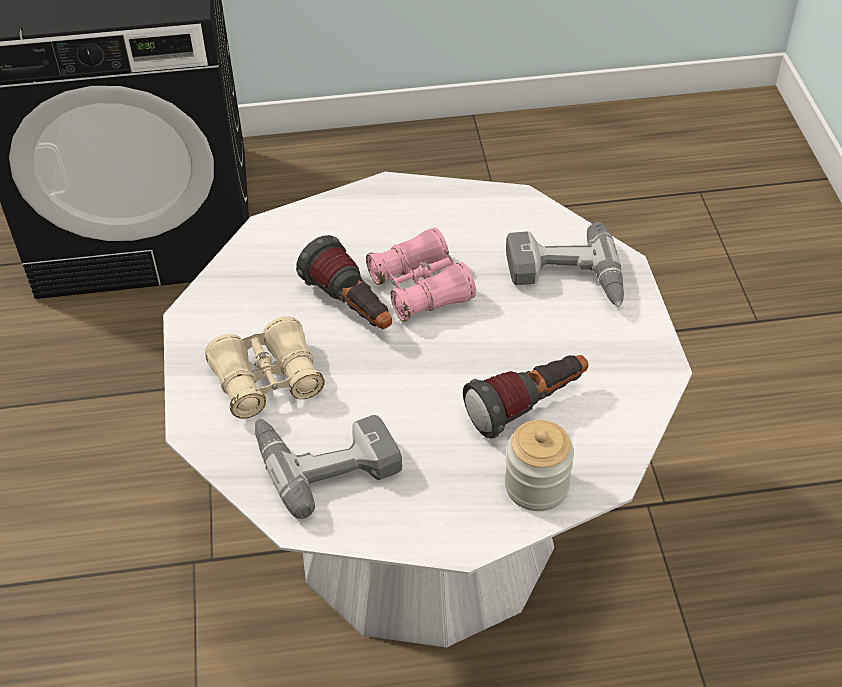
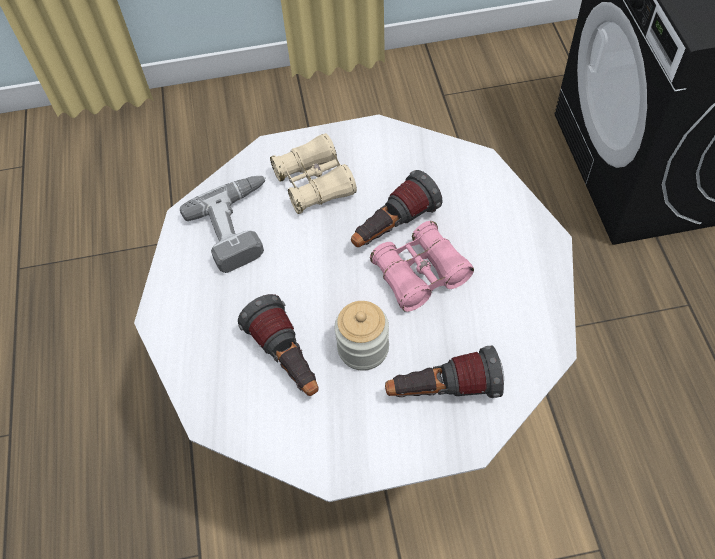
camera: 90 degrees right, 10 degrees up
(536, 486) = (206, 367): jar -> jar (363, 348)
(565, 279) = (442, 390): power drill -> flashlight

